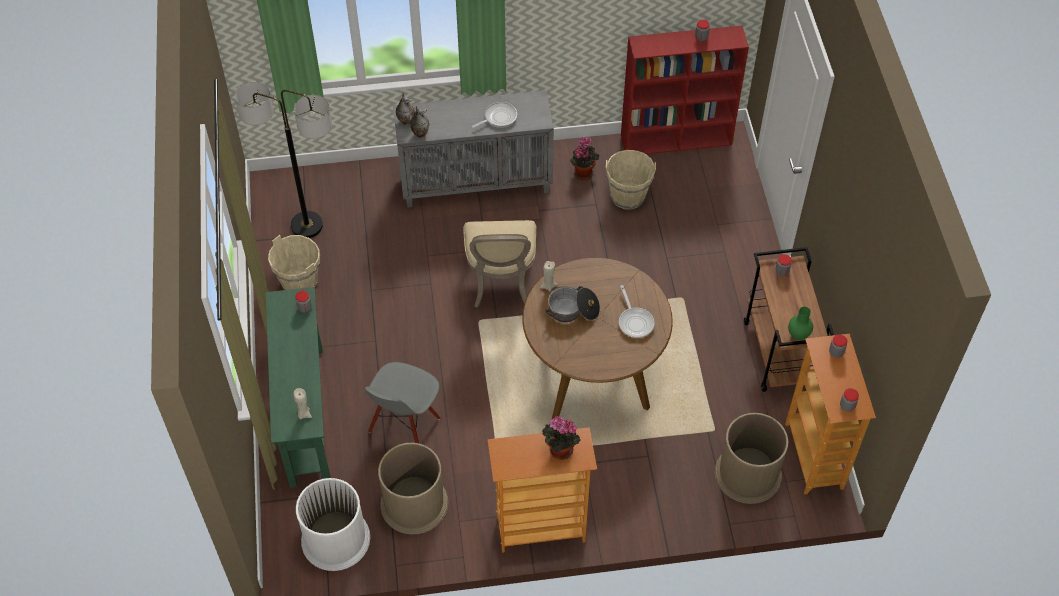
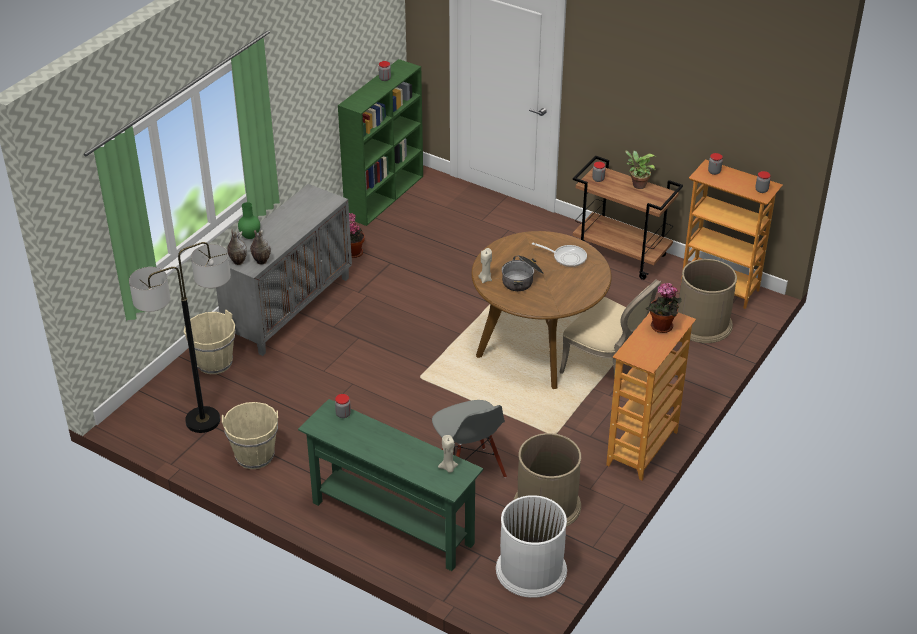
camera: 50 degrees left, 15 degrees down
(498, 118) = (301, 217): frying pan -> none
(501, 282) = (399, 347): beige chair -> beige chair (608, 370)
(628, 196) = (403, 244): beige bucket -> beige bucket (214, 362)
(677, 139) = (385, 196): red bookcase -> green bookcase
(798, 335) = (658, 201): green vase -> green vase (250, 236)
(805, 305) = (637, 185): none -> potted plant

